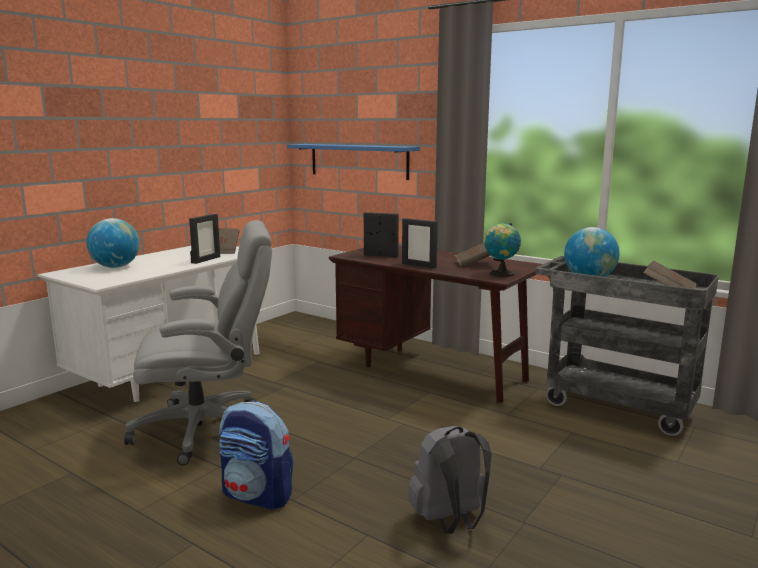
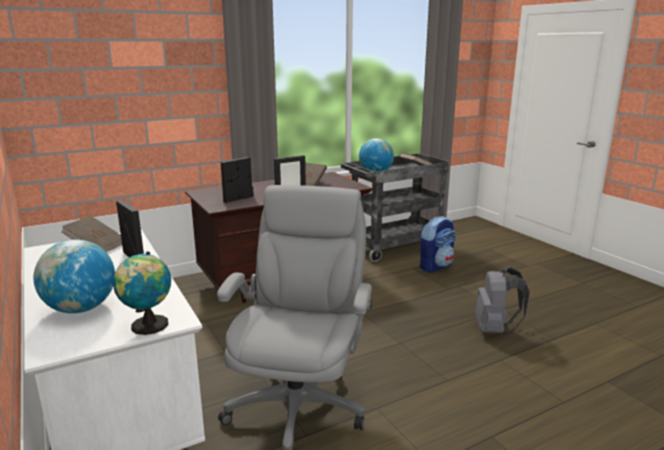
camera: 65 degrees left, 5 degrees up
(258, 495) = (434, 395): backpack -> backpack (435, 266)
(358, 161) = (121, 113): blue shelf -> none
(500, 274) = (344, 184): globe -> globe (148, 326)

